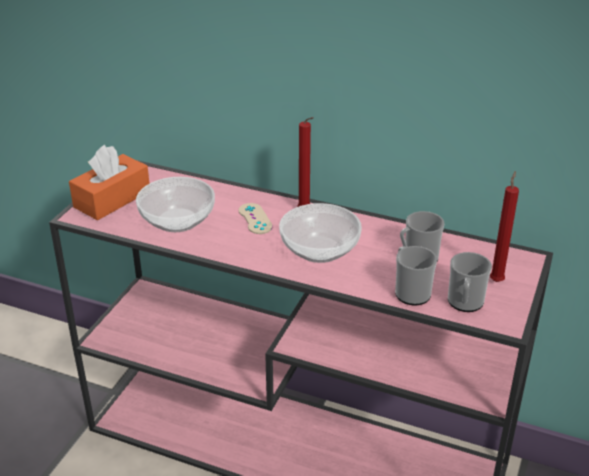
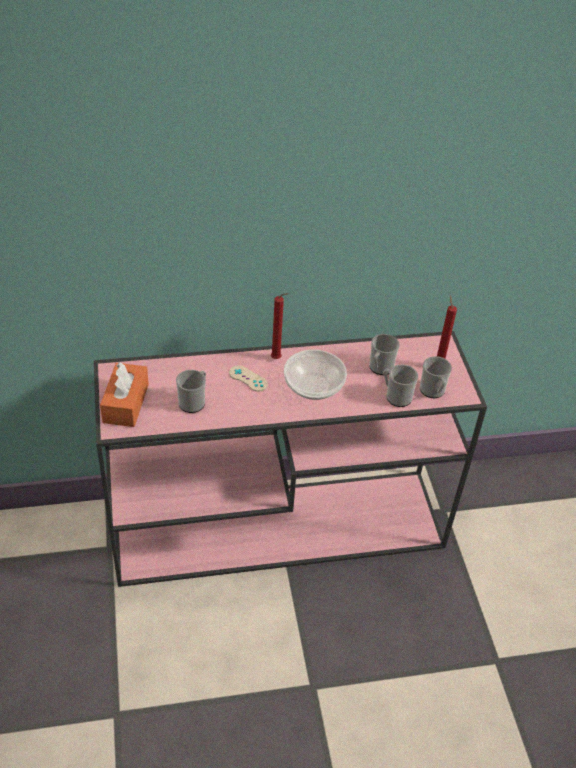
camera: 35 degrees left, 10 degrees up
(178, 219) = (194, 401): bowl -> mug

